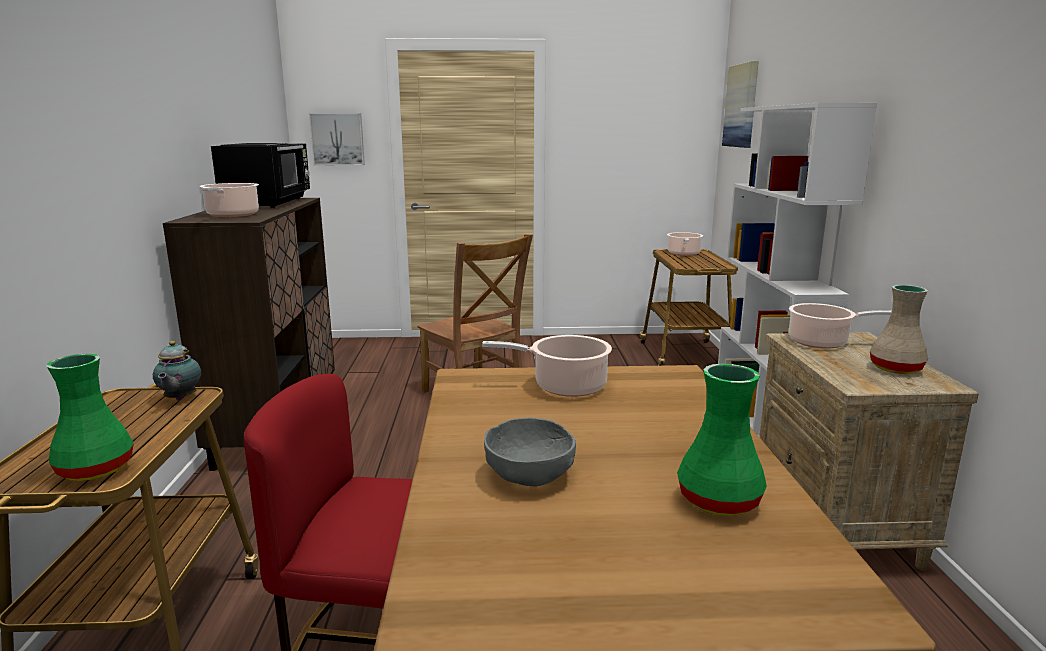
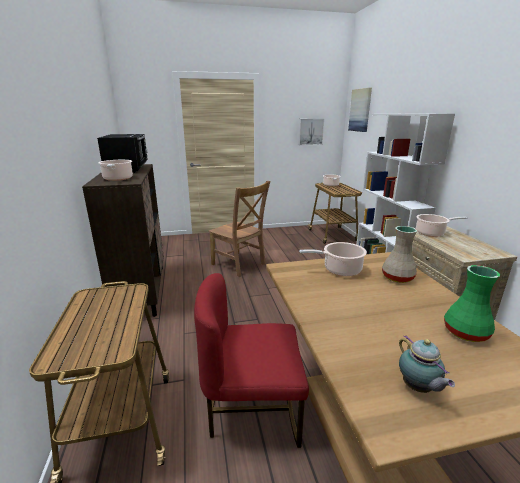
camera: 10 degrees left, 5 degrees up
(93, 470) = (107, 347): green vase -> none
(179, 399) = (125, 293): teapot -> teapot (418, 388)
(337, 139) = (147, 128): picture -> picture (310, 131)
(530, 475) = (365, 327): grey bowl -> none
(896, 368) = (474, 245): beige vase -> beige vase (397, 277)

